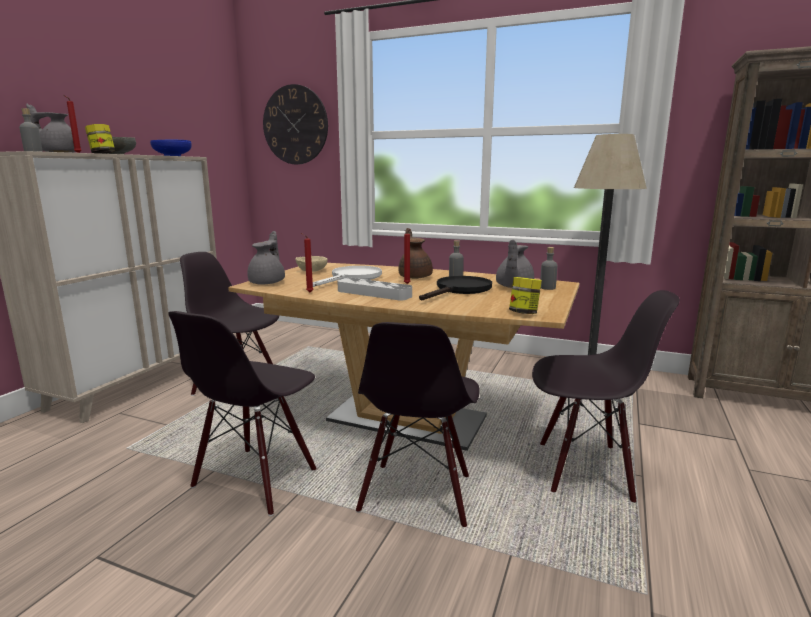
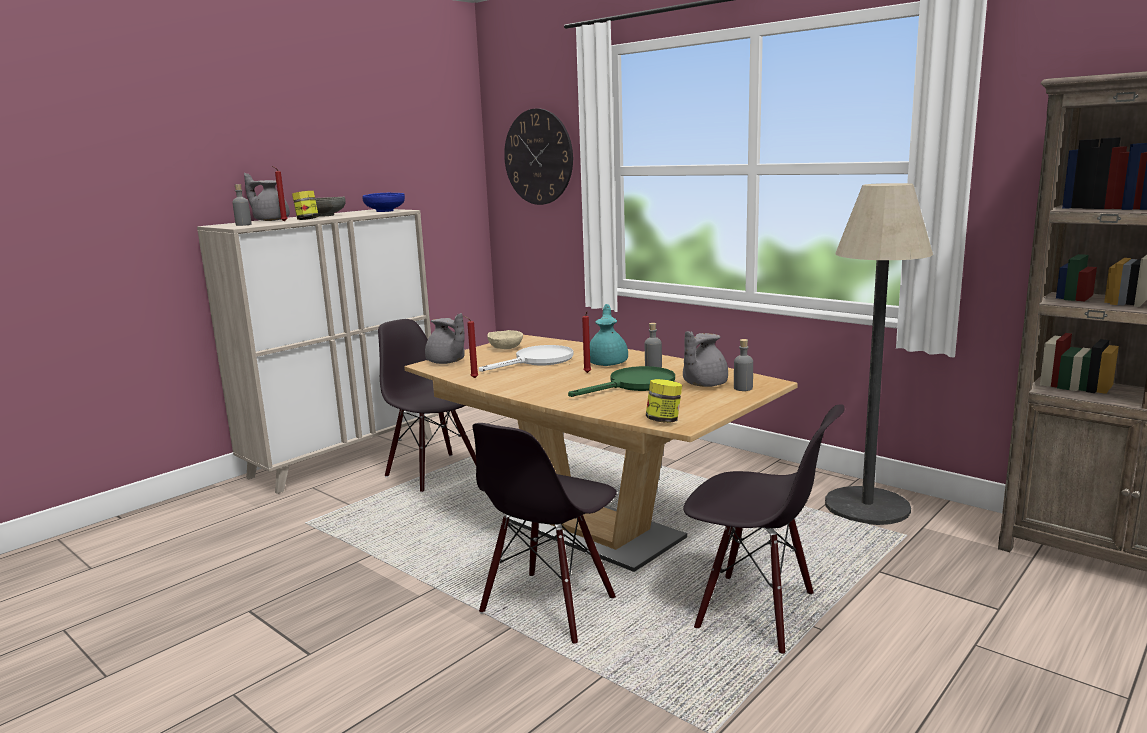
camera: 20 degrees right, 0 degrees up
(256, 480) = (404, 569): black chair -> none
(268, 282) = (446, 362): grey teapot -> grey teapot turned 105 degrees clockwise
(374, 293) = (537, 384): grey tray -> none
(415, 277) = (609, 363): brown teapot -> turquoise teapot
(459, 290) = (634, 385): black frying pan -> green frying pan

